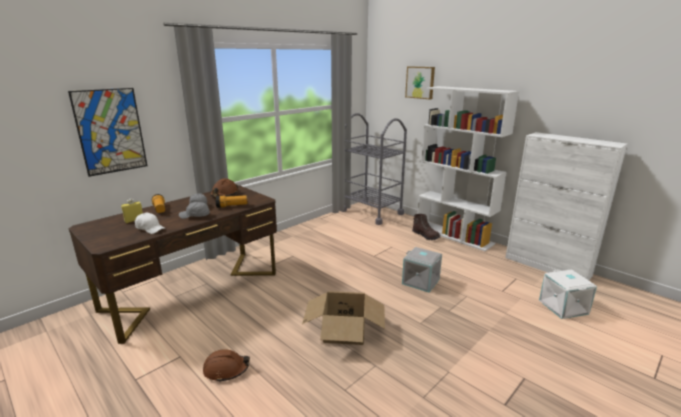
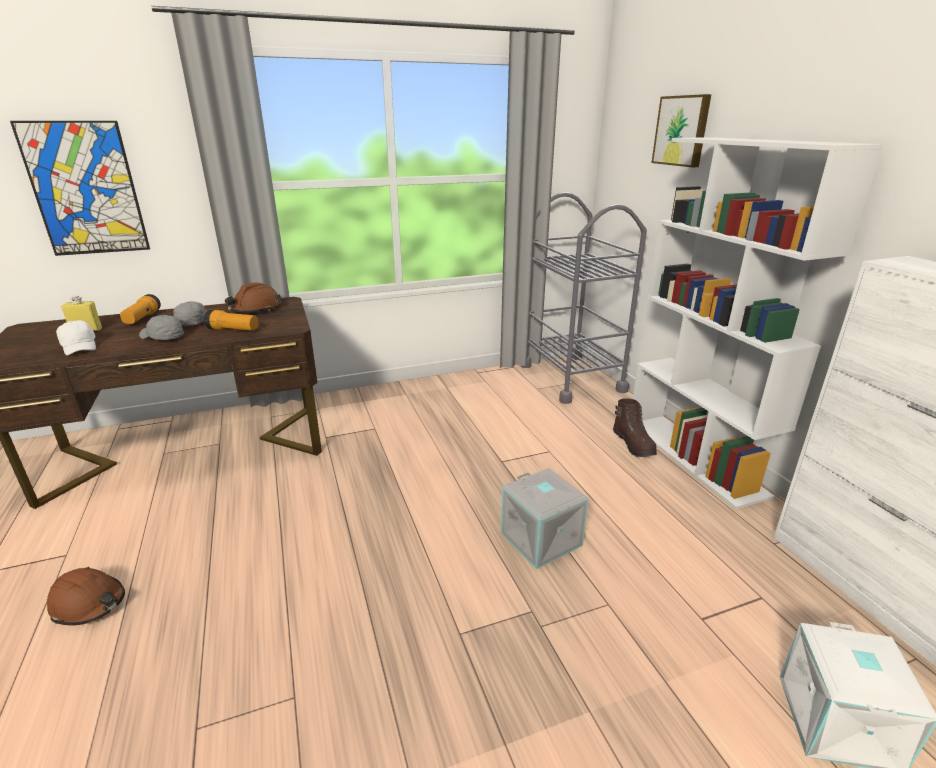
camera: 25 degrees right, 5 degrees up
(344, 330) = (315, 597): cardboard box -> none

